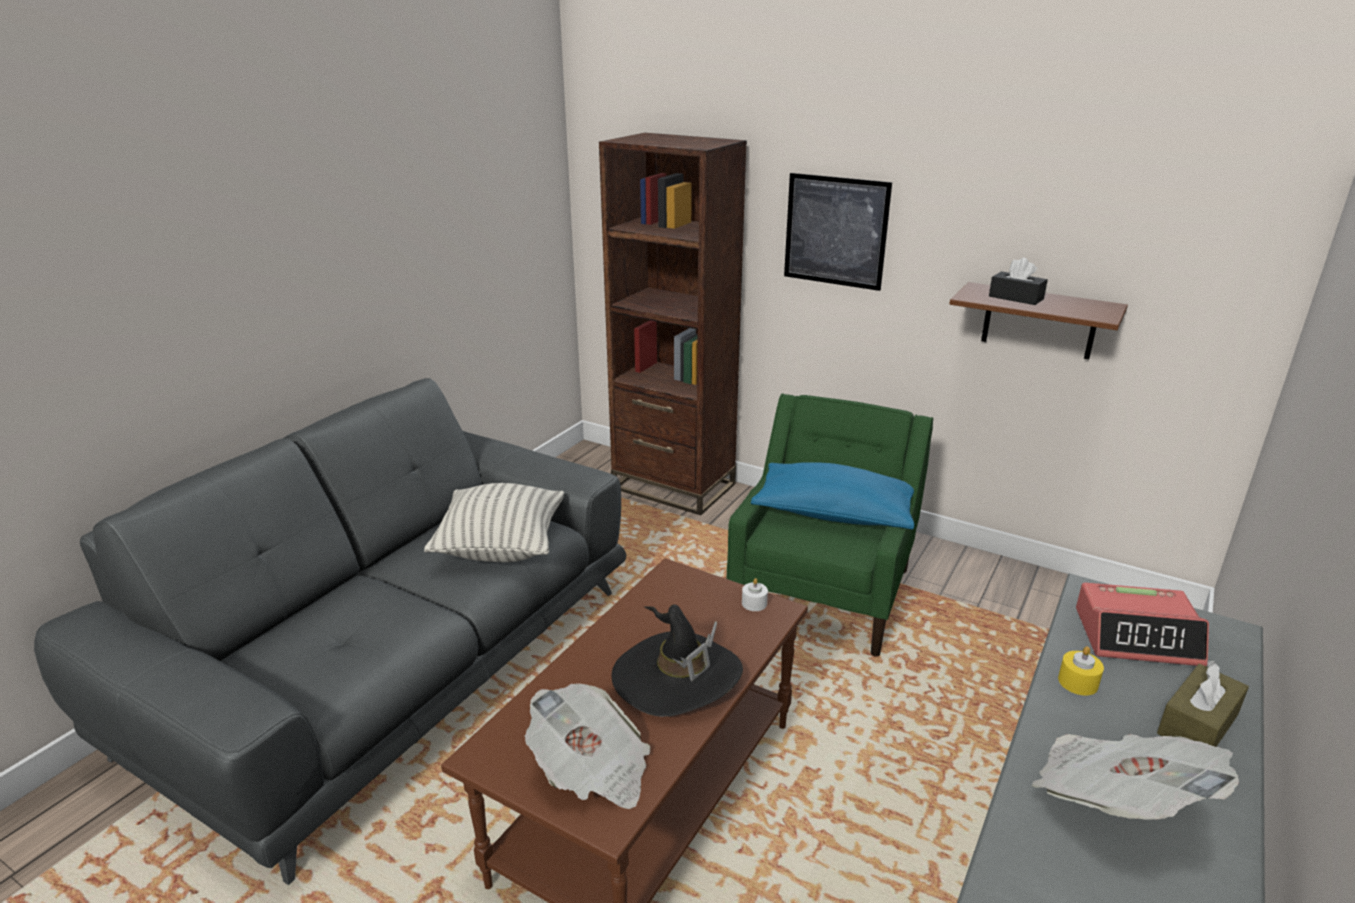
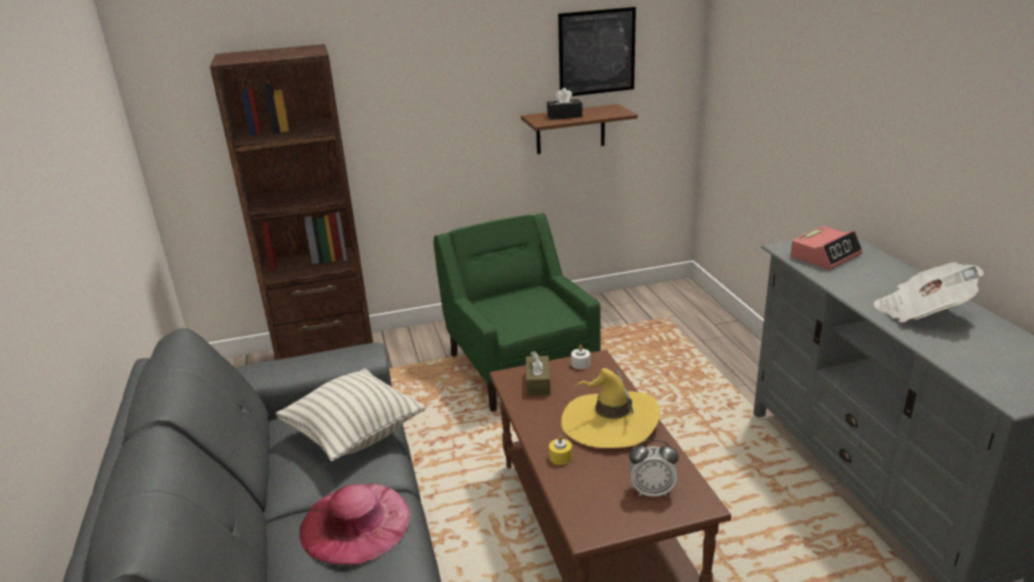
camera: 45 degrees left, 0 degrees up
(390, 615) = (355, 523): none -> pink hat
(592, 770) = (652, 491): newspaper -> alarm clock
(677, 677) = (610, 422): black hat -> yellow hat
(834, 514) = (521, 303): blue pillow -> none
(835, 231) = (415, 102): picture -> picture (597, 52)
(1078, 682) = (841, 282): yellow candle -> yellow candle (560, 457)
(1197, 724) = (893, 274): brown tissue box -> brown tissue box (538, 383)

